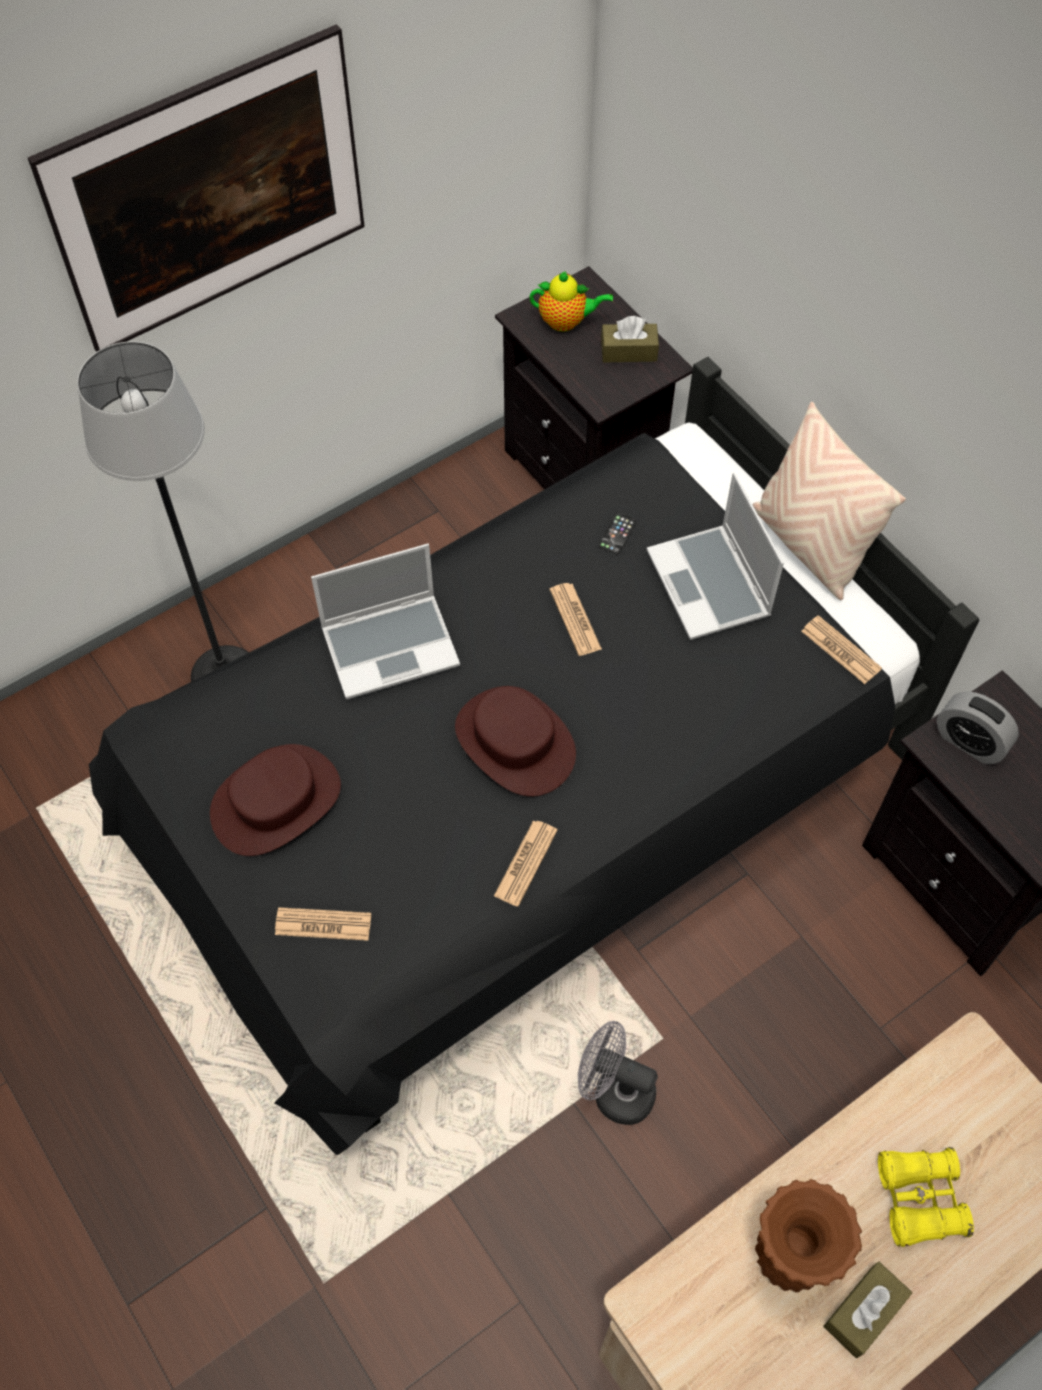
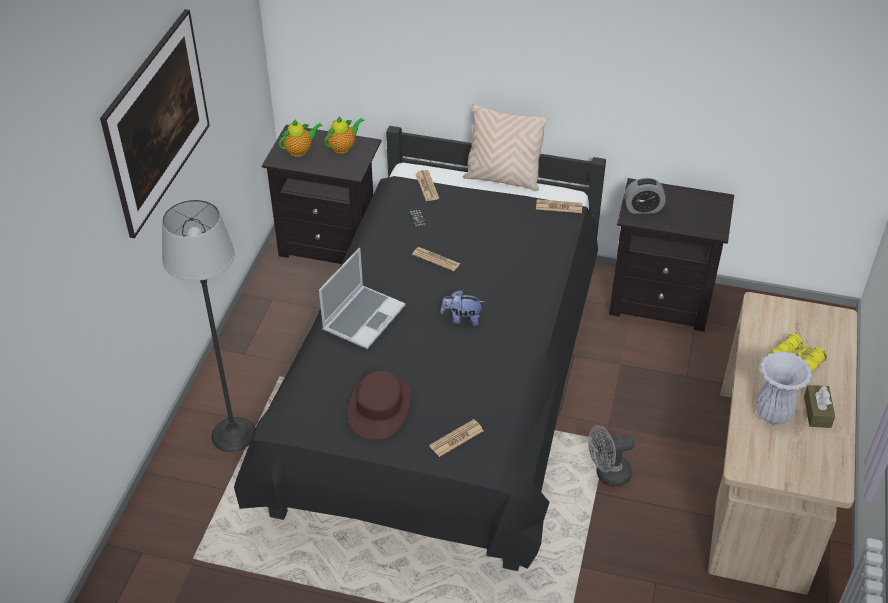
camera: 40 degrees left, 15 degrees down
(514, 742) = (462, 319): brown hat -> plush toy
(525, 863) = (518, 359): newspaper -> newspaper (427, 186)
(628, 351) = (343, 147): brown tissue box -> teapot
(710, 585) = (480, 214): laptop -> none
(790, 1254) = (772, 413): brown vase -> white vase

